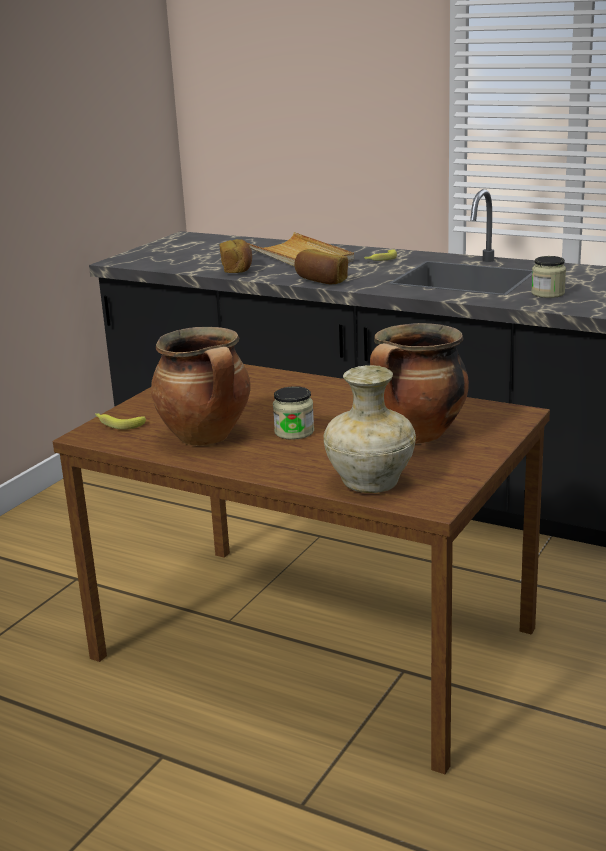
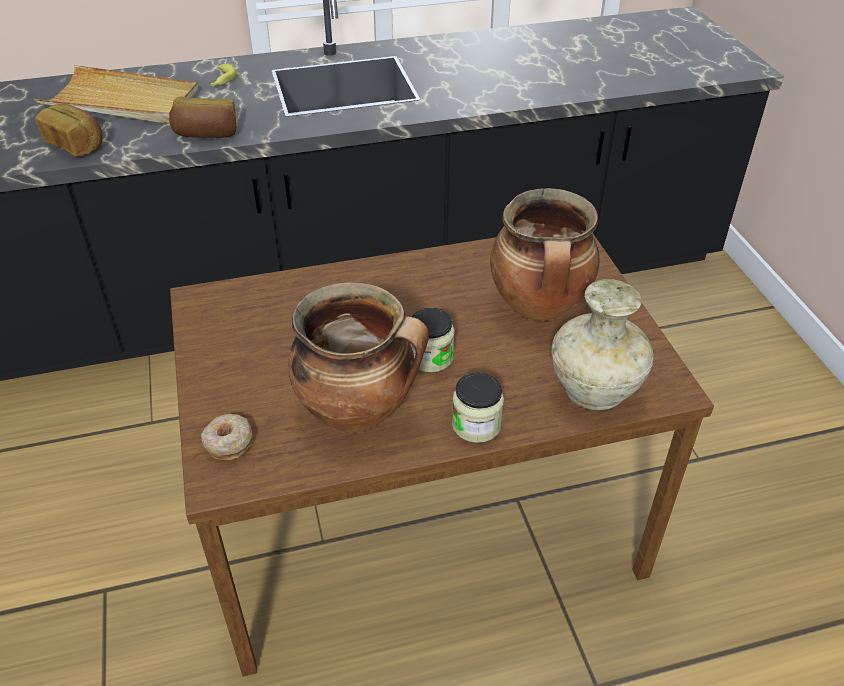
camera: 45 degrees left, 20 degrees up
(118, 424) = (228, 442): banana -> donut
(548, 293) = (452, 86): jar -> jar (476, 425)

